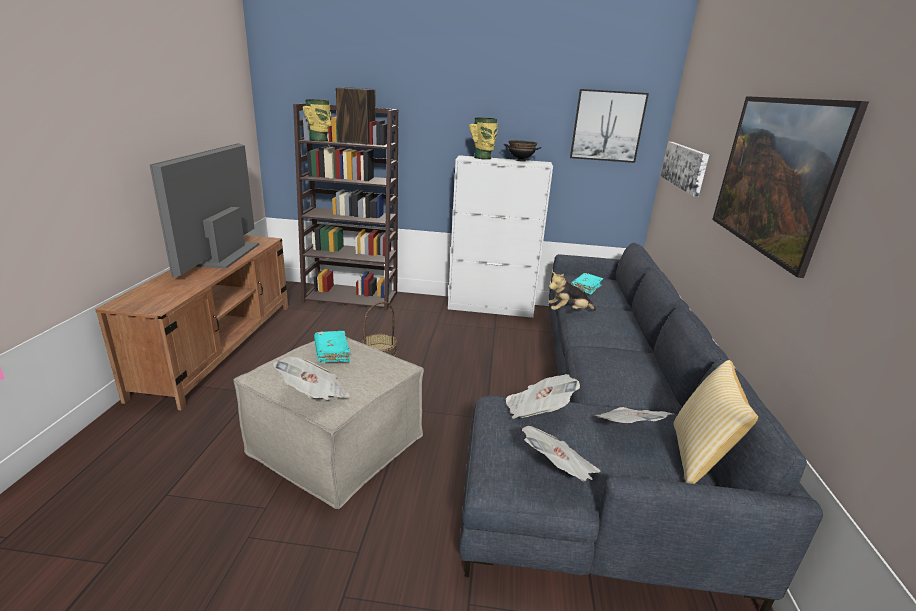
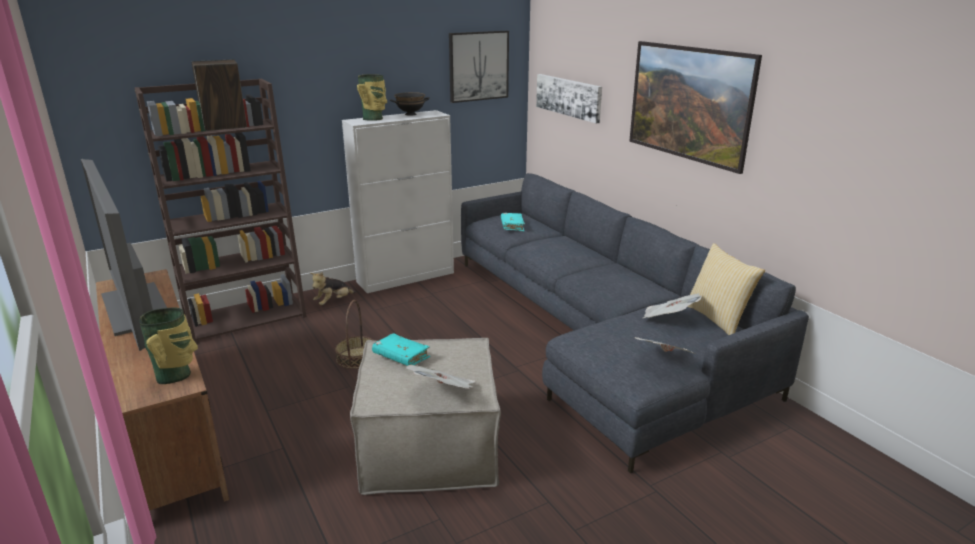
camera: 35 degrees left, 0 degrees up
(320, 140) = (177, 133): vase -> vase (176, 375)
(537, 411) = (605, 331): newspaper -> none
(568, 312) = (527, 251): plush toy -> plush toy (333, 302)

